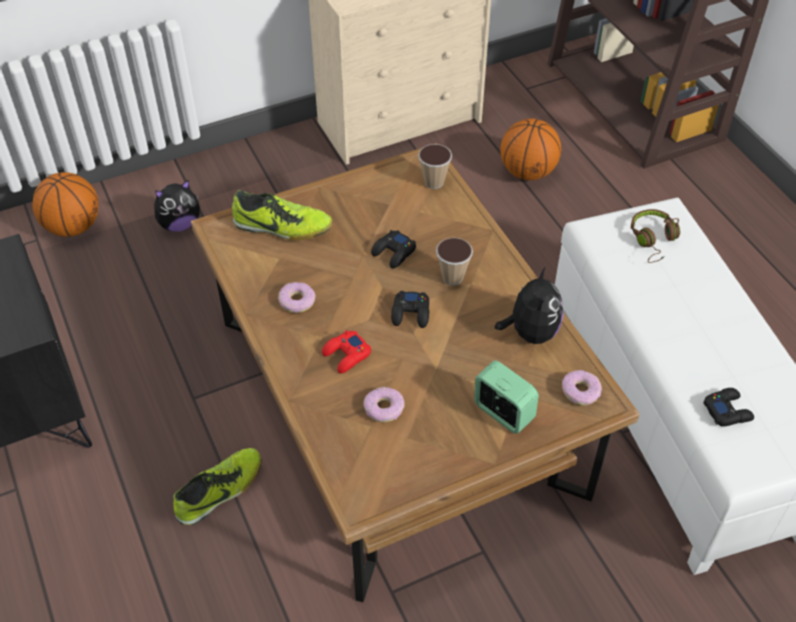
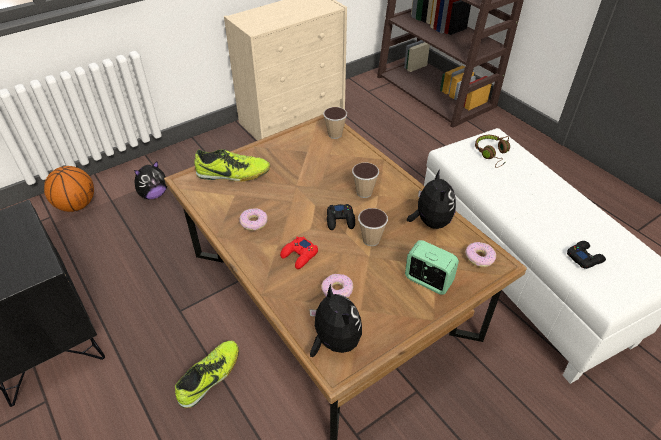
camera: 10 degrees left, 5 degrees down
(365, 472) = (334, 342): none -> plush toy
(394, 253) = (318, 182): black game controller -> none
(444, 347) = (371, 240): none -> cup
(528, 172) = (381, 137): basketball -> none

